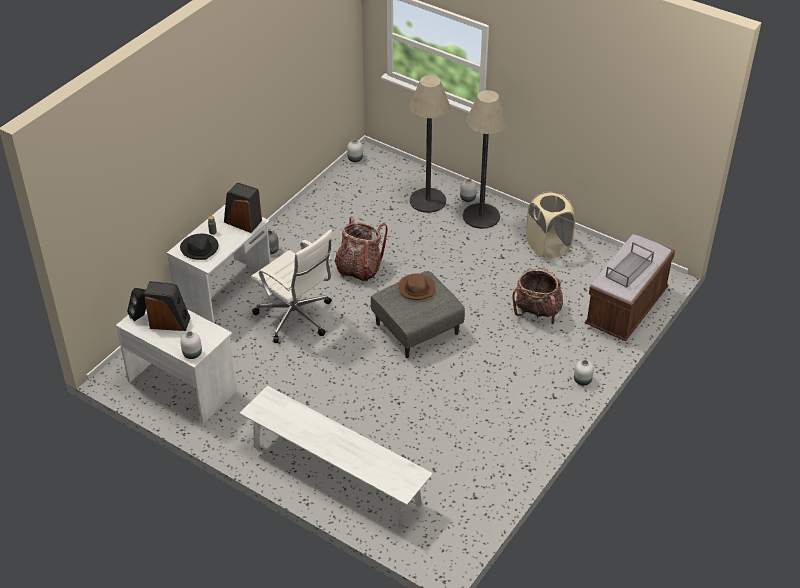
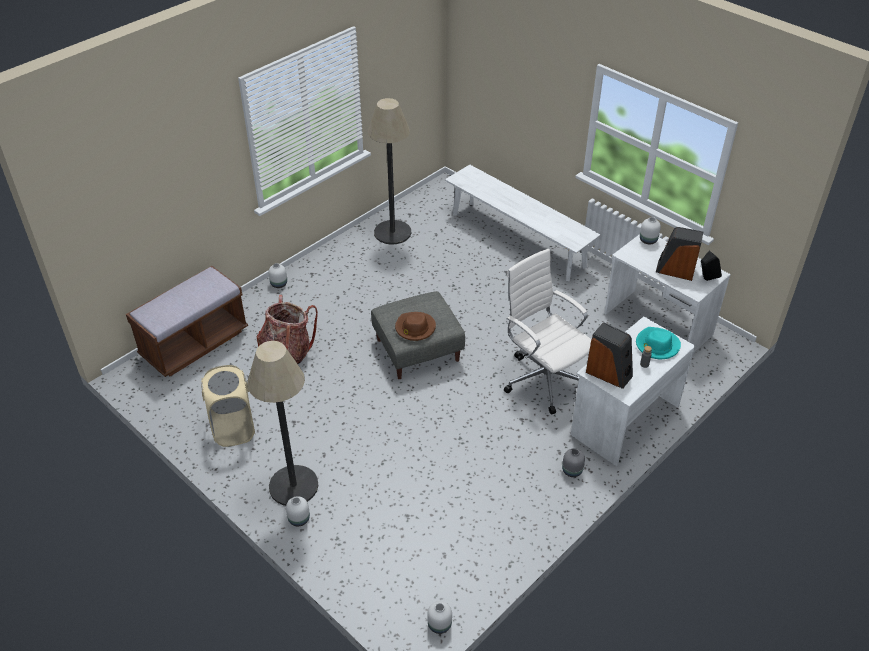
camera: 170 degrees left, 0 degrees up
(200, 248) = (657, 345): black hat -> turquoise hat
(359, 268) = (465, 430): backpack -> none
(427, 201) = (354, 522): floor lamp -> floor lamp (392, 232)
(629, 270) = (191, 293): grey tray -> none

